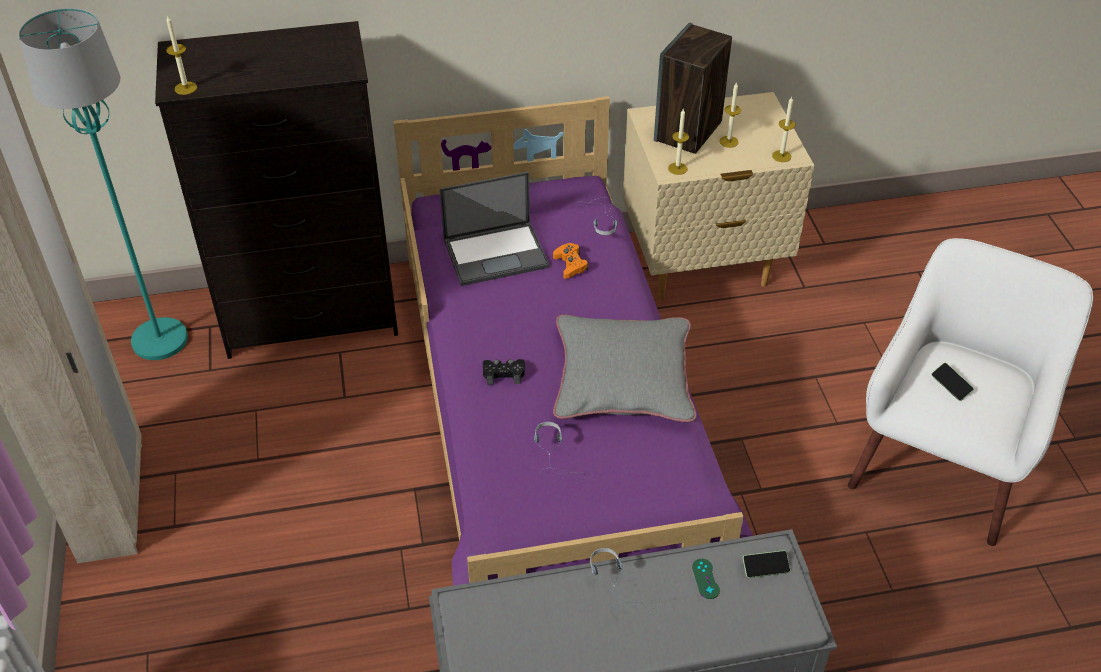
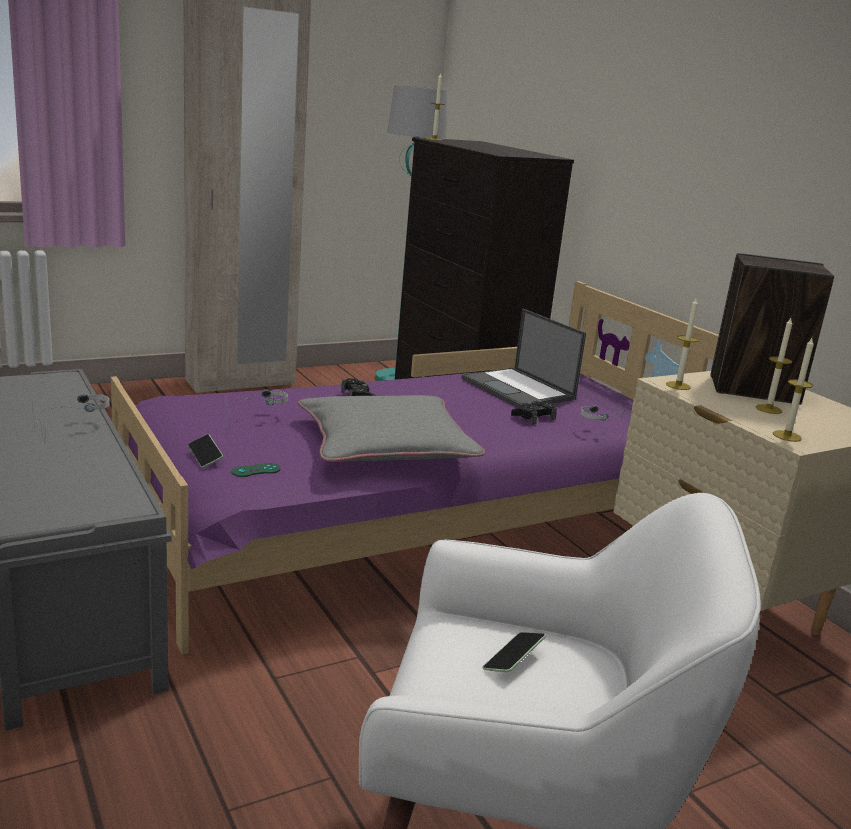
camera: 70 degrees right, 25 degrees down
(570, 265) = (534, 417): orange game controller -> black game controller
(705, 579) = (86, 468): green game controller -> green game controller (256, 470)
(765, 568) = (101, 499): phone -> phone (205, 457)

